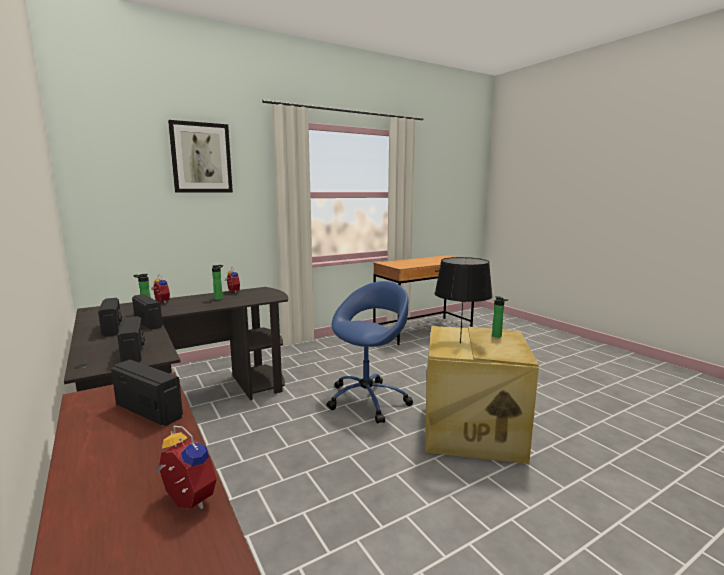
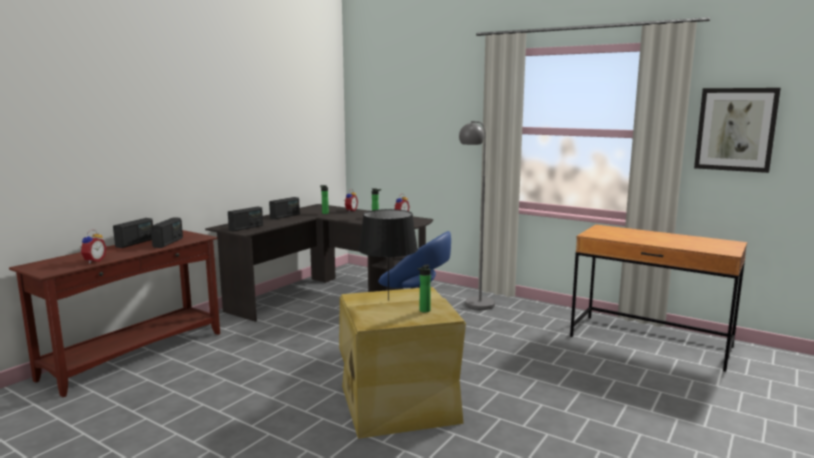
camera: 65 degrees right, 0 degrees up
(148, 323) = (302, 218): radio -> radio (135, 243)
(201, 158) = (430, 93): picture -> picture (735, 129)
(300, 354) = (474, 302): none -> grey floor lamp

